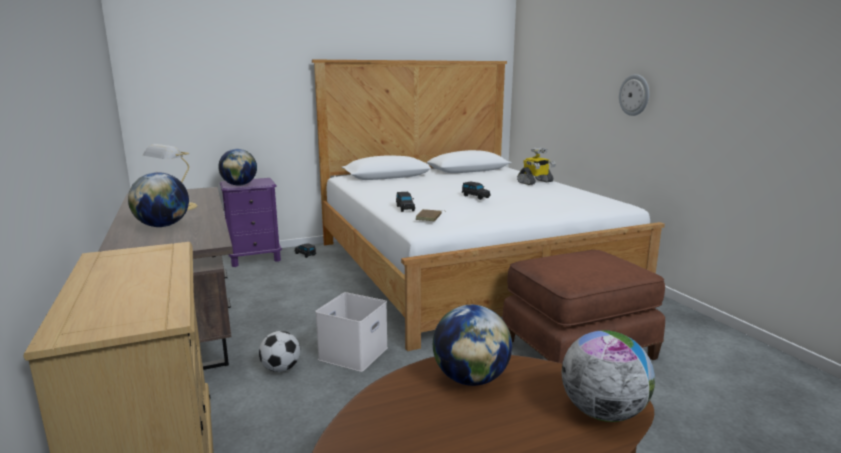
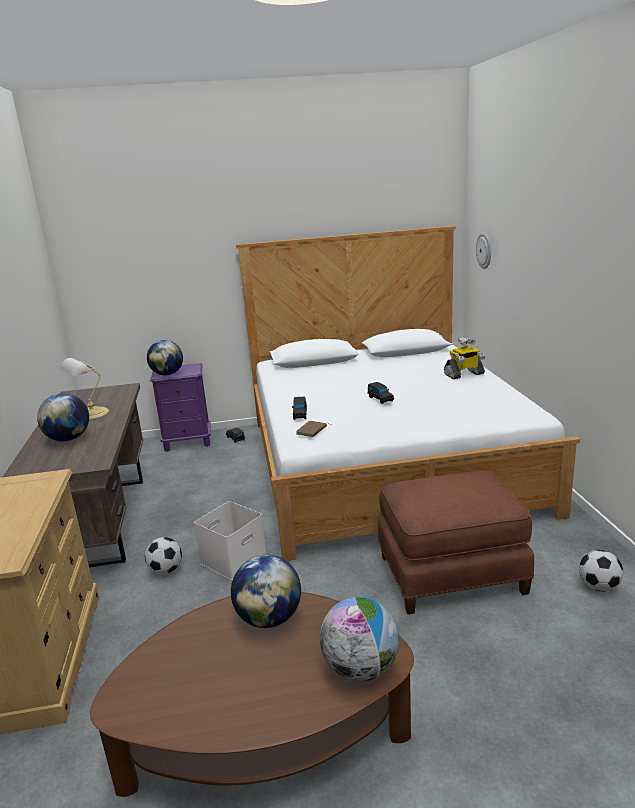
camera: 15 degrees right, 5 degrees up
(634, 95) = (563, 287): wall clock -> wall clock (484, 250)
(711, 348) = (598, 586): none -> football

